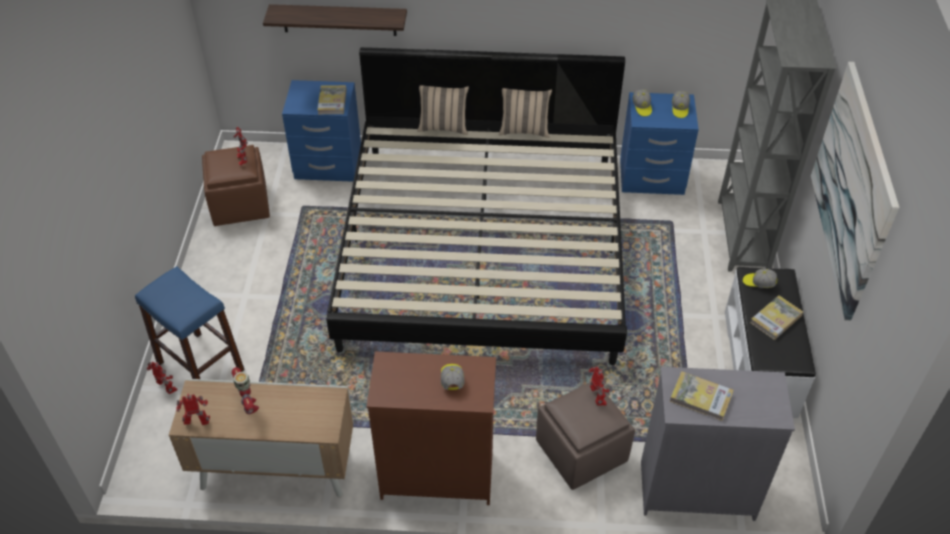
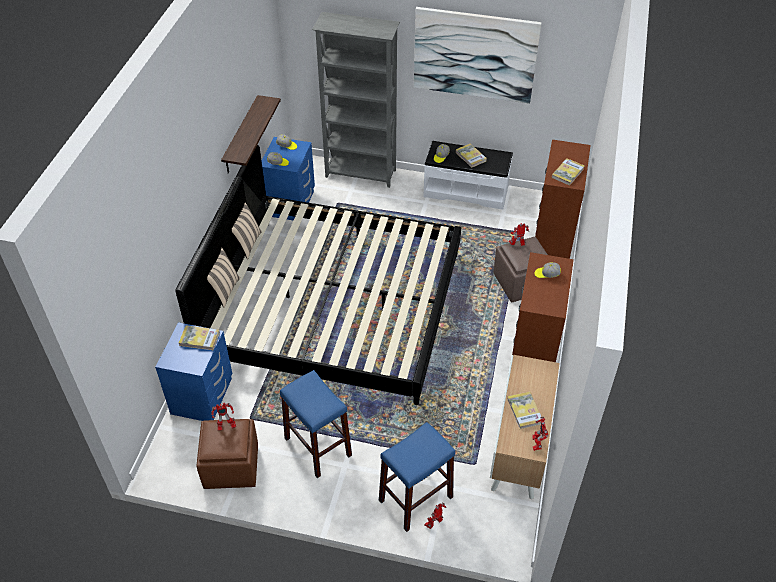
camera: 80 degrees left, 0 degrees up
(249, 406) = (524, 411): toy robot -> book
(269, 268) = (318, 446): none -> blue stool
(339, 20) = (158, 285): shelf -> shelf (241, 136)
(696, 489) = (552, 238): grey dresser -> brown dresser

